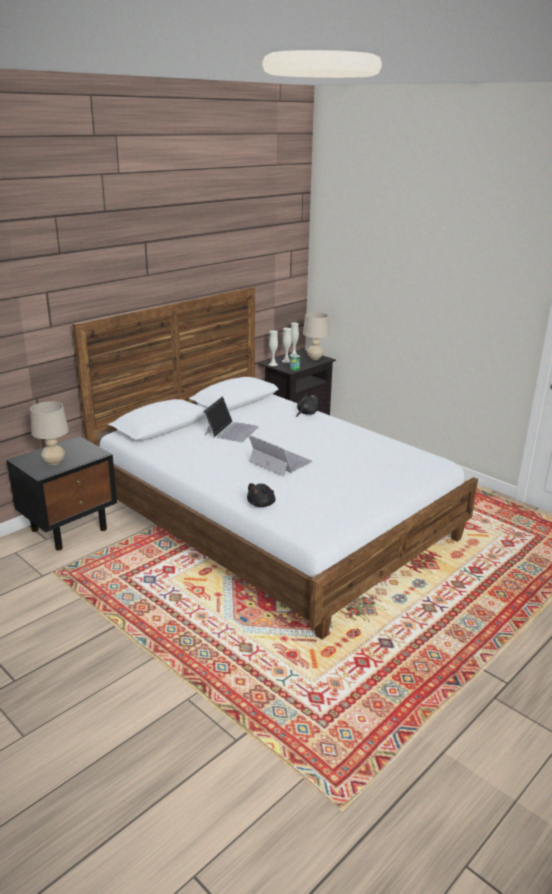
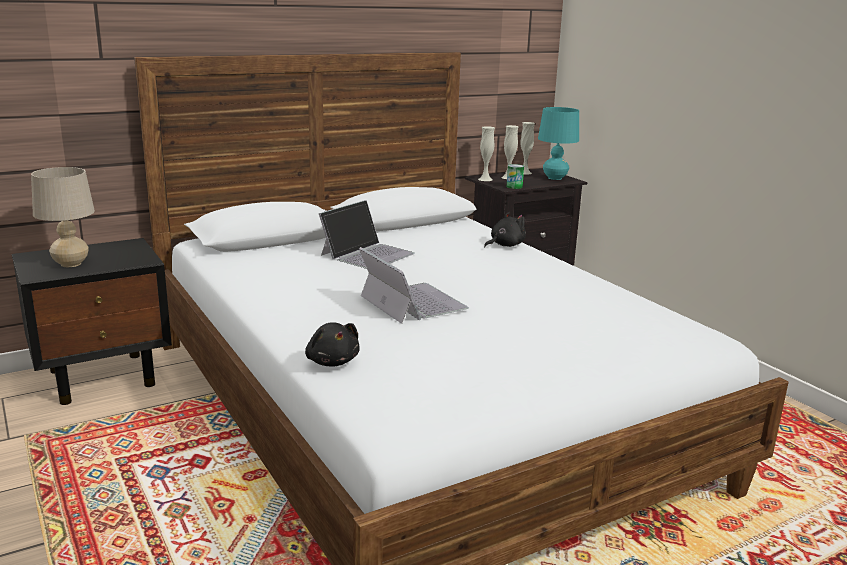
camera: 15 degrees right, 5 degrees down
(262, 504) = (332, 361): black plush toy -> black plush toy turned 75 degrees counterclockwise
(314, 358) = (555, 178): beige table lamp -> turquoise table lamp

